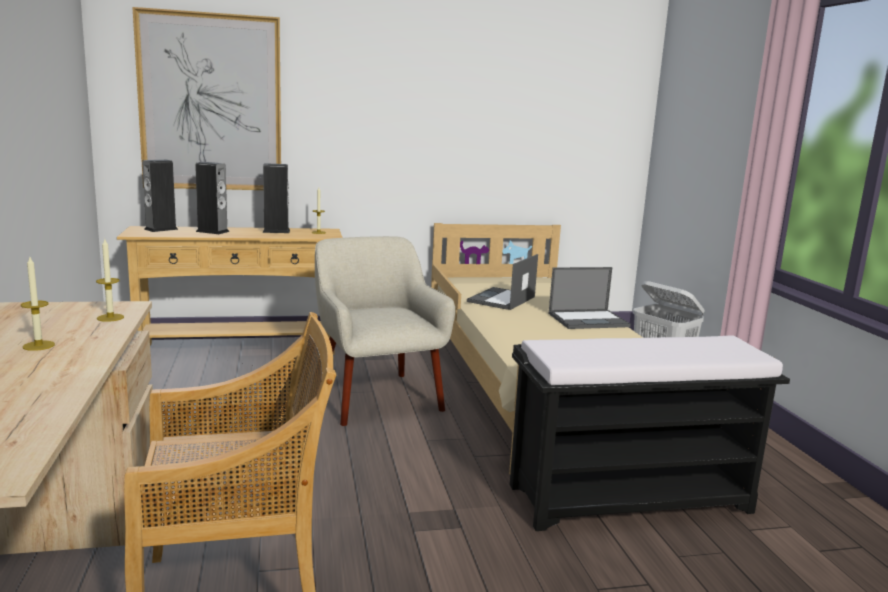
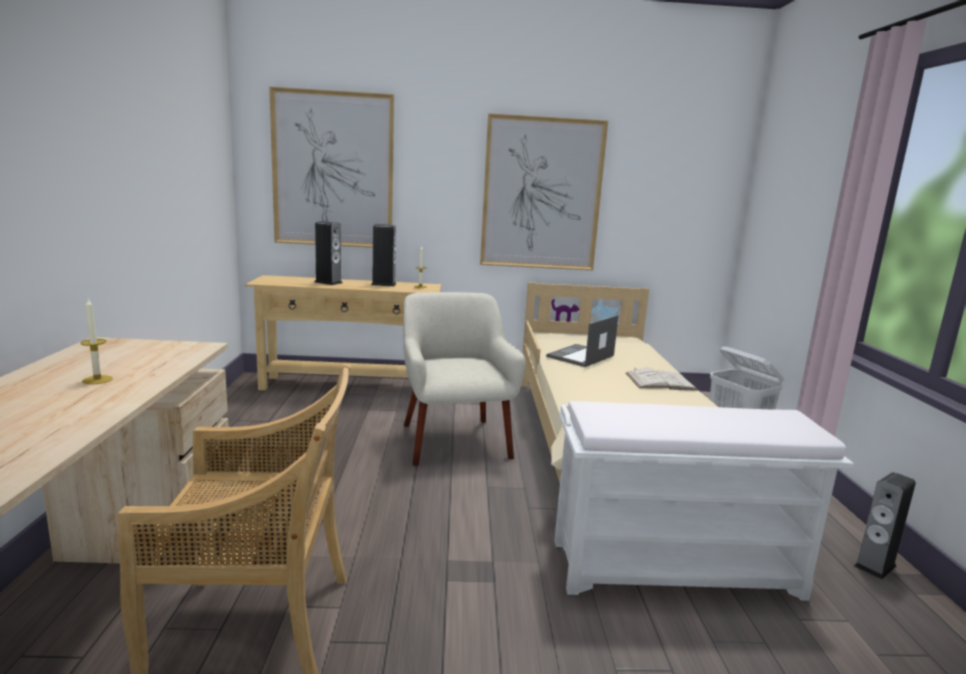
camera: 10 degrees right, 0 degrees up
(110, 317) = (179, 356): candle -> none
(161, 229) = (286, 279): speaker -> speaker (875, 566)
(445, 127) = (541, 194): none -> picture
(589, 320) = (660, 381): laptop -> white book
(631, 498) = (676, 568): black bench -> white bench

